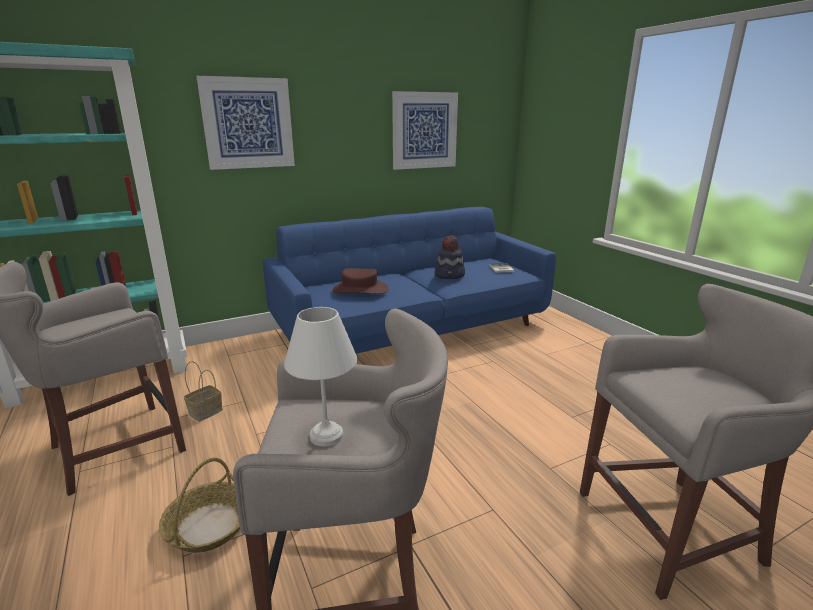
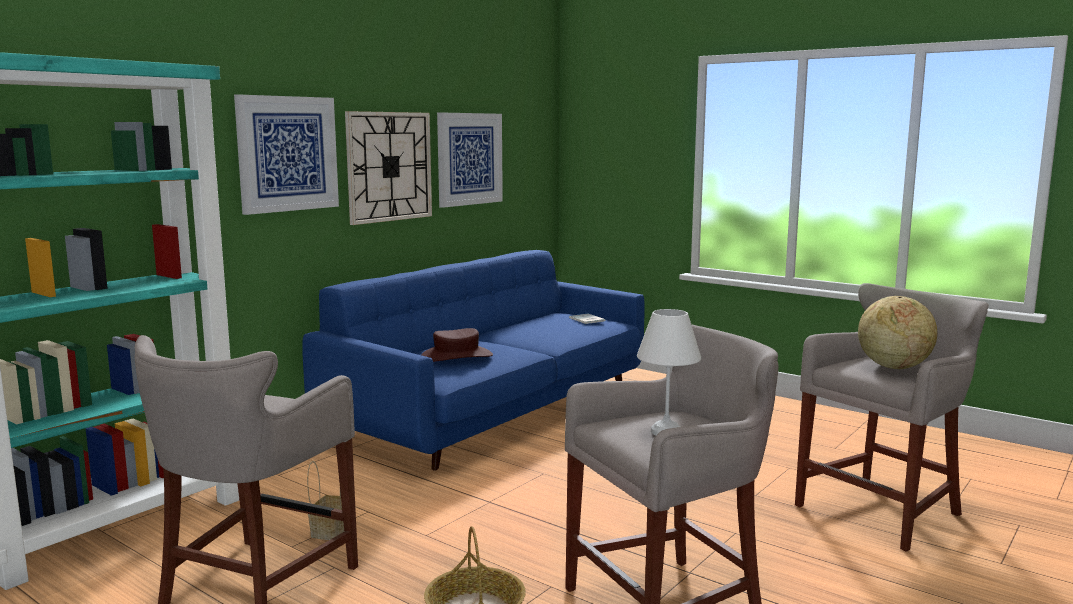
camera: 25 degrees left, 10 degrees down
(344, 135) = (389, 166): none -> wall clock
(450, 275) = (540, 332): hat -> none
(702, 392) = (893, 367): none -> globe

